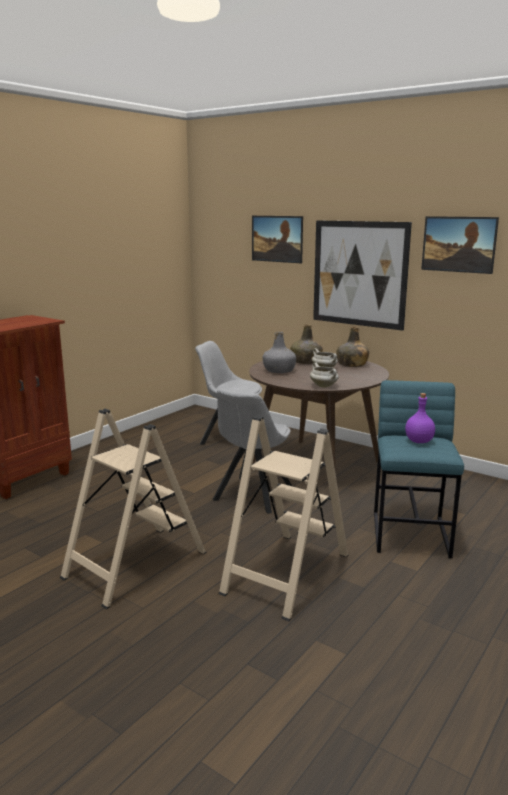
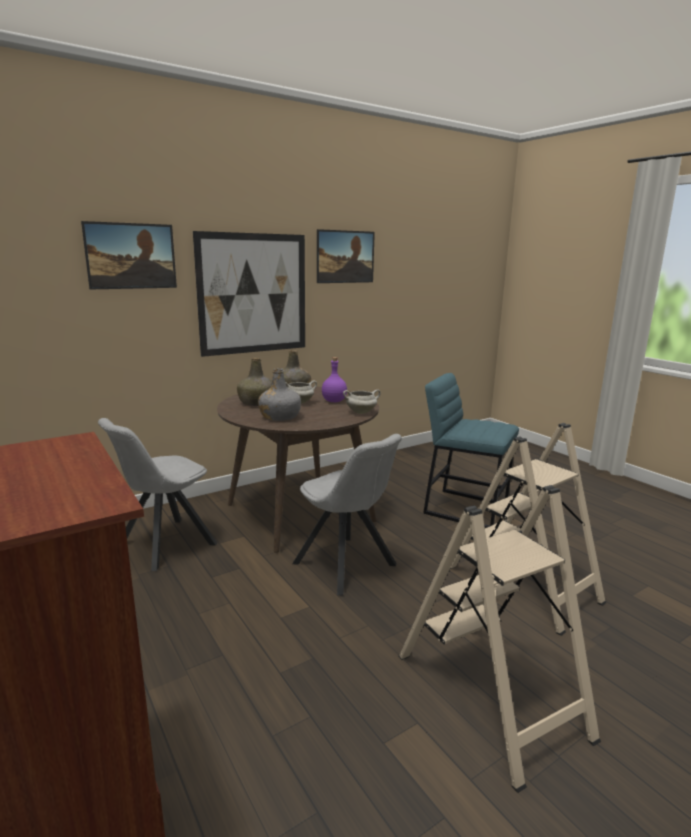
camera: 70 degrees left, 0 degrees up
(419, 441) = (477, 425): purple bottle -> purple bottle (334, 401)

